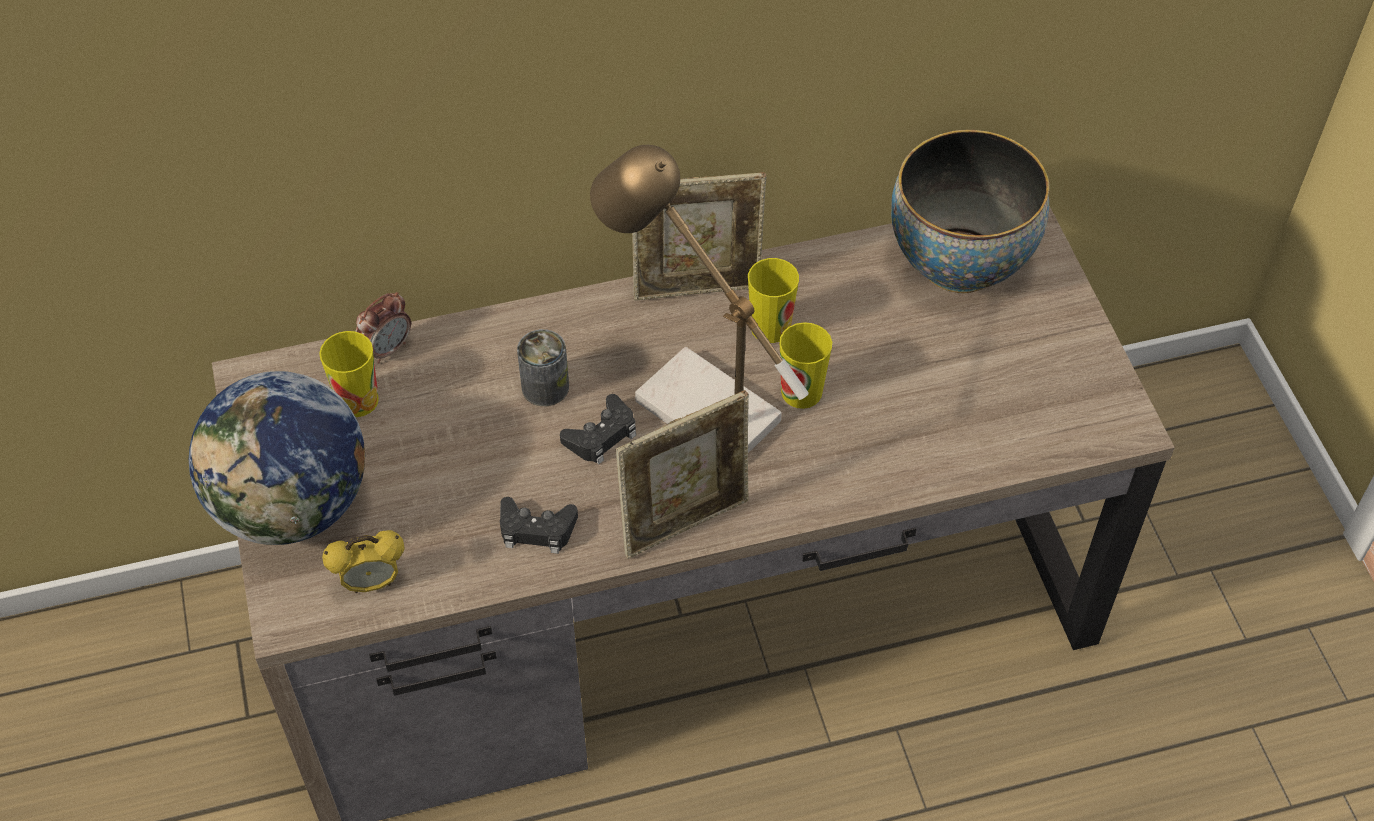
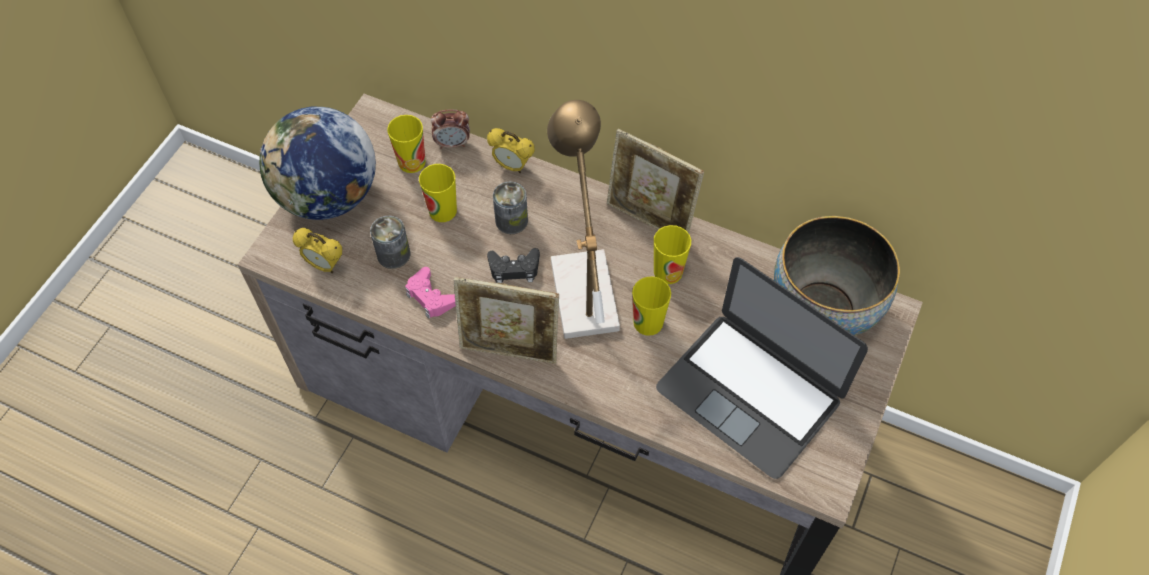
camera: 40 degrees right, 5 degrees up
(444, 514) = (393, 254): none -> can
(452, 429) = (442, 210): none -> cup
(485, 329) = (512, 166): none -> alarm clock
(536, 530) = (430, 297): black game controller -> pink game controller
(970, 391) = (749, 393): none -> laptop

